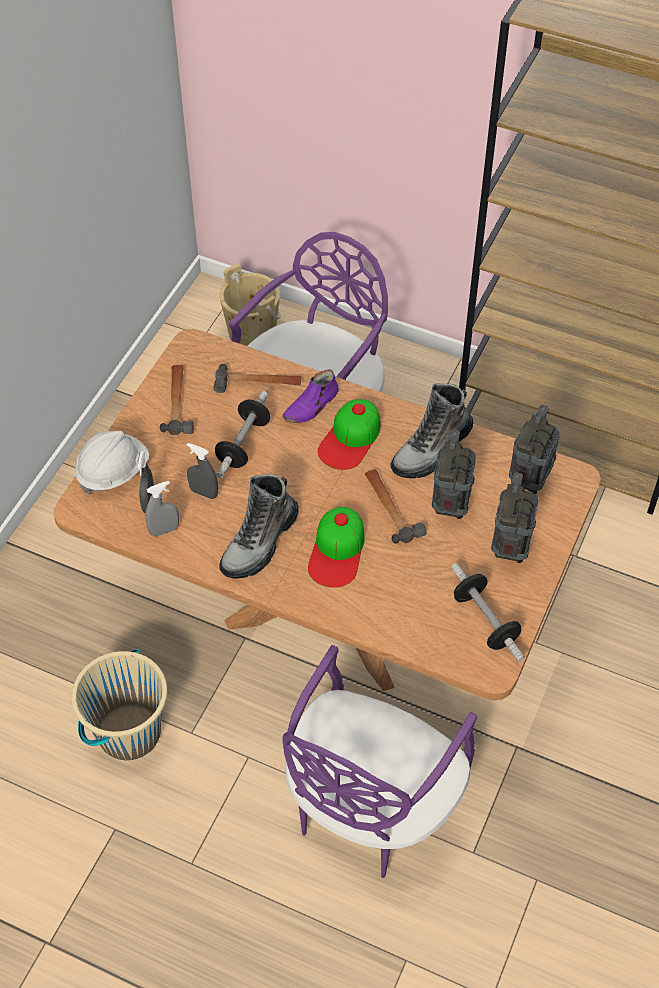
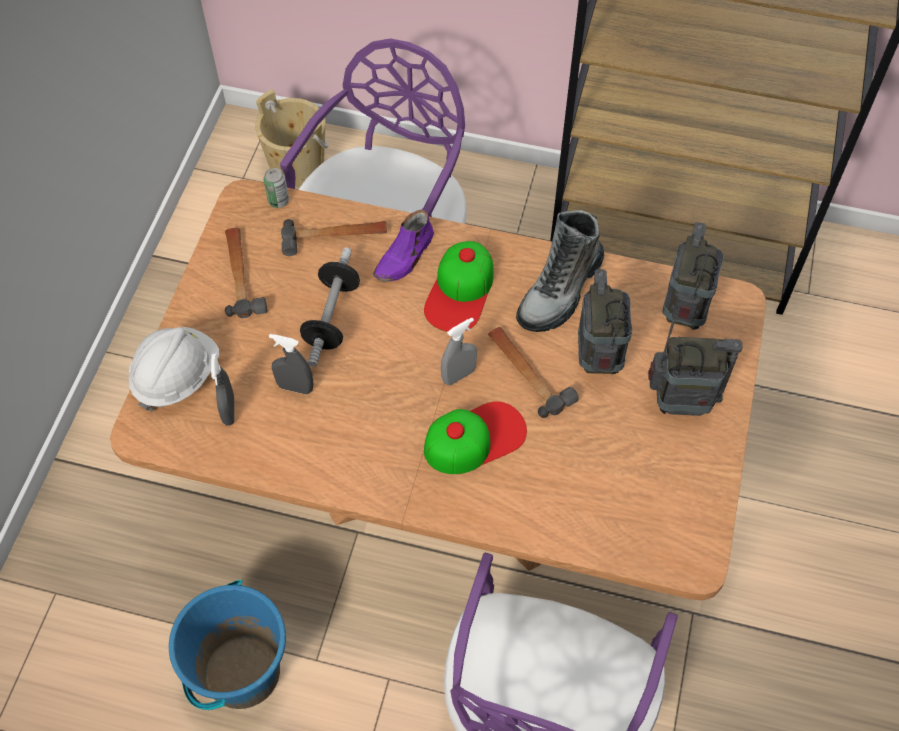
camera: 10 degrees left, 5 degrees up
(128, 732) = (242, 672): beige bucket -> blue bucket
(164, 530) = (255, 444): grey spray bottle -> grey spray bottle (458, 375)
(219, 349) = (278, 201): none -> can
(260, 543) = (377, 442): boot -> none
(337, 551) = (474, 438): cap -> cap turned 120 degrees counterclockwise
(485, 621) = (673, 501): dumbbell -> none
(510, 549) = (681, 403): radio -> radio turned 90 degrees clockwise

